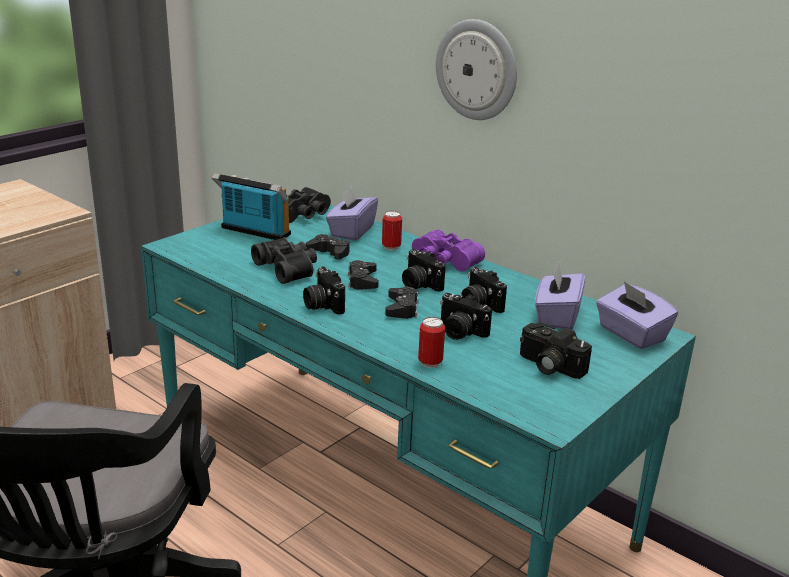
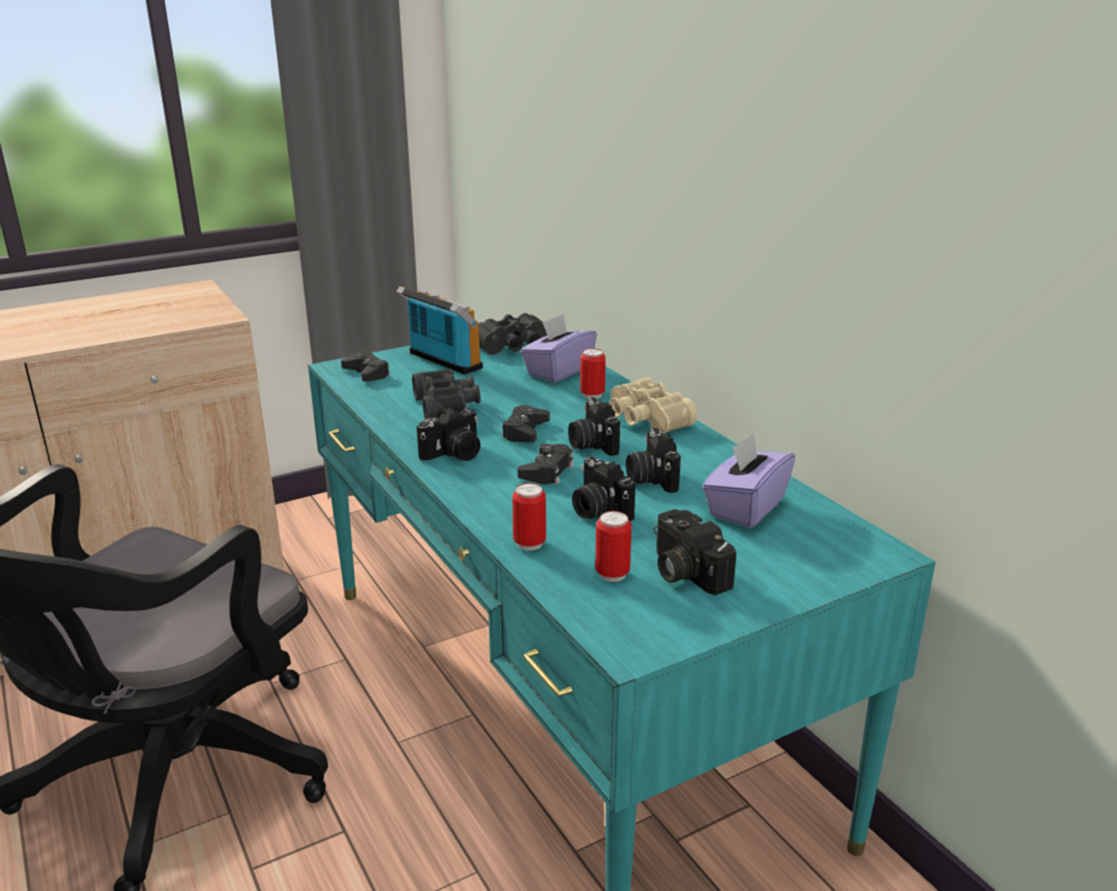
camera: 20 degrees right, 0 degrees up
(322, 305) = (454, 454): camera -> camera turned 120 degrees counterclockwise
(329, 252) = (511, 393): black game controller -> black game controller (367, 373)
(443, 262) = (644, 420): purple binoculars -> beige binoculars
(477, 70) = (700, 168): wall clock -> none
(503, 375) = (612, 574): none -> can
(631, 334) = (835, 546): purple tissue box -> none

